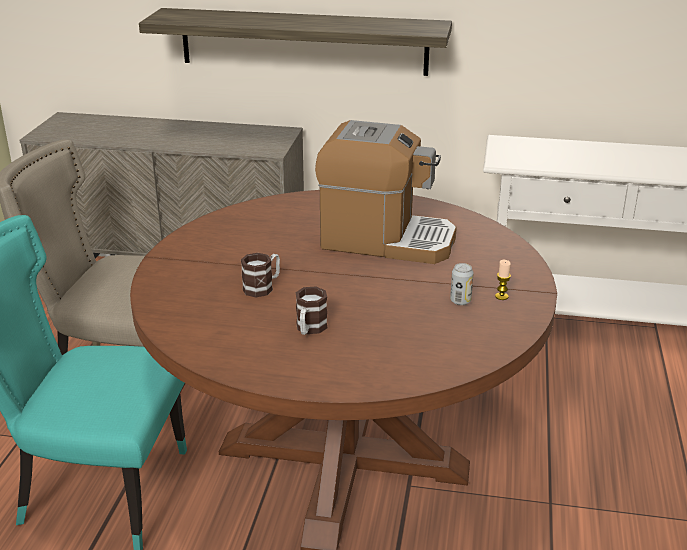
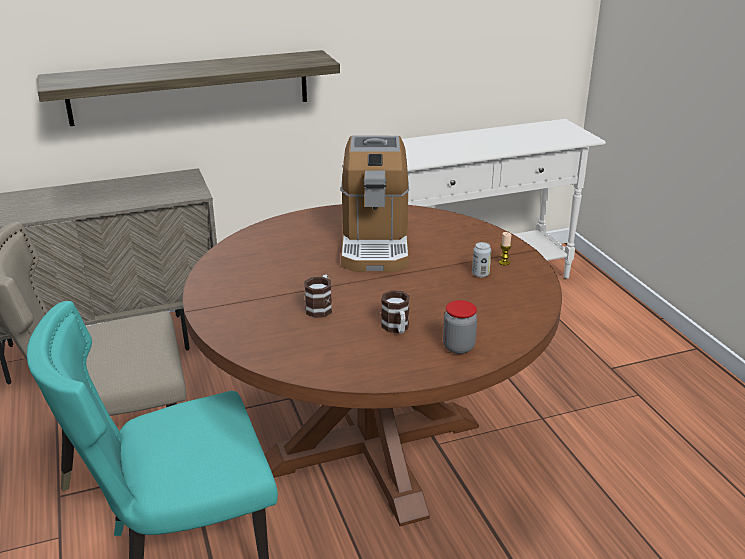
camera: 30 degrees left, 0 degrees up
(348, 367) = (458, 347): none -> jar
(386, 240) = (375, 243): coffee machine -> coffee machine turned 105 degrees clockwise

